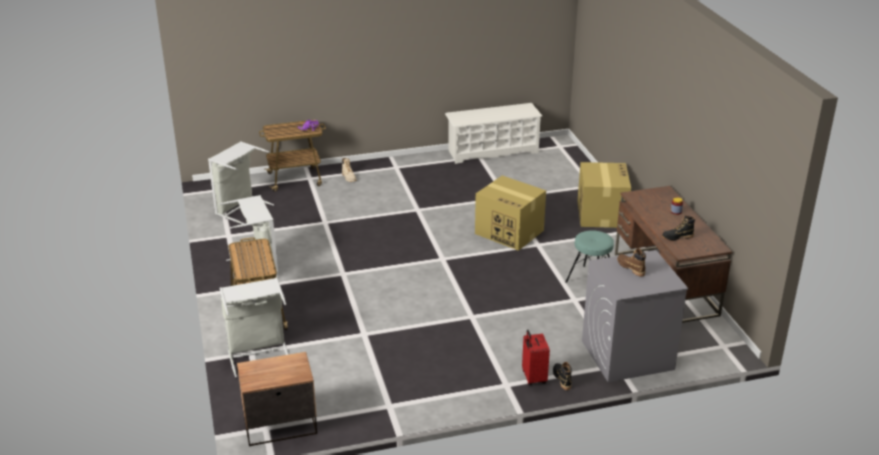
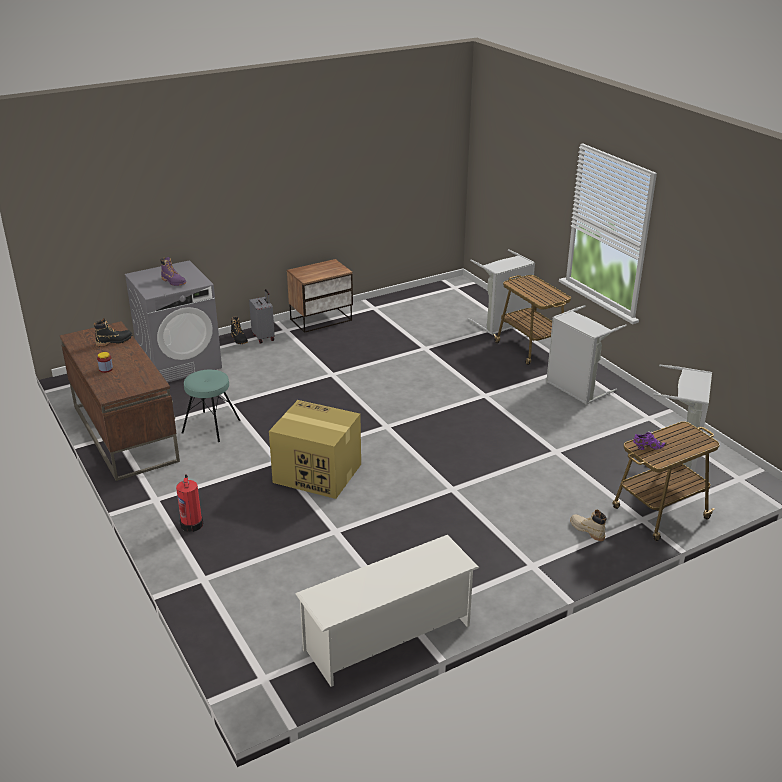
camera: 165 degrees right, 0 degrees up
(279, 425) = (446, 289): nightstand -> nightstand (322, 320)
(533, 378) = (264, 337): red suitcase -> grey suitcase
(601, 213) = (192, 524): cardboard box -> fire extinguisher
(631, 268) = (174, 282): brown boot -> purple boot

